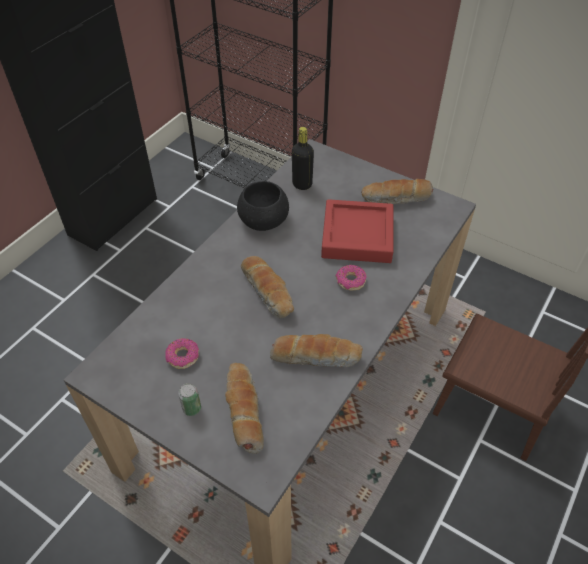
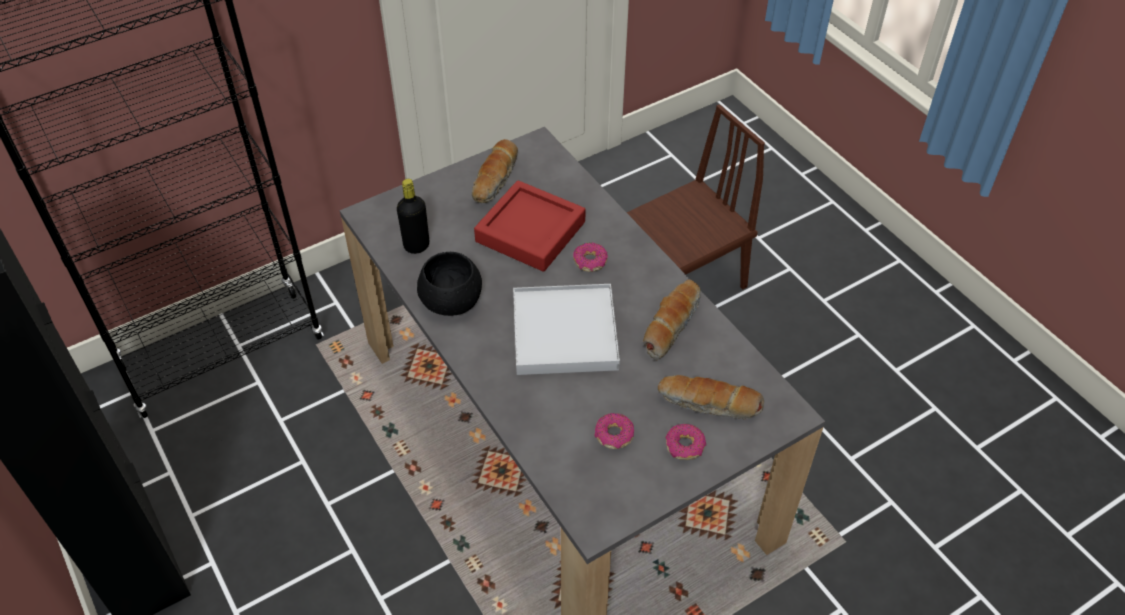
camera: 65 degrees left, 0 degrees up
(191, 408) = (685, 446): can -> donut
(268, 292) = (565, 332): bread -> white tray

